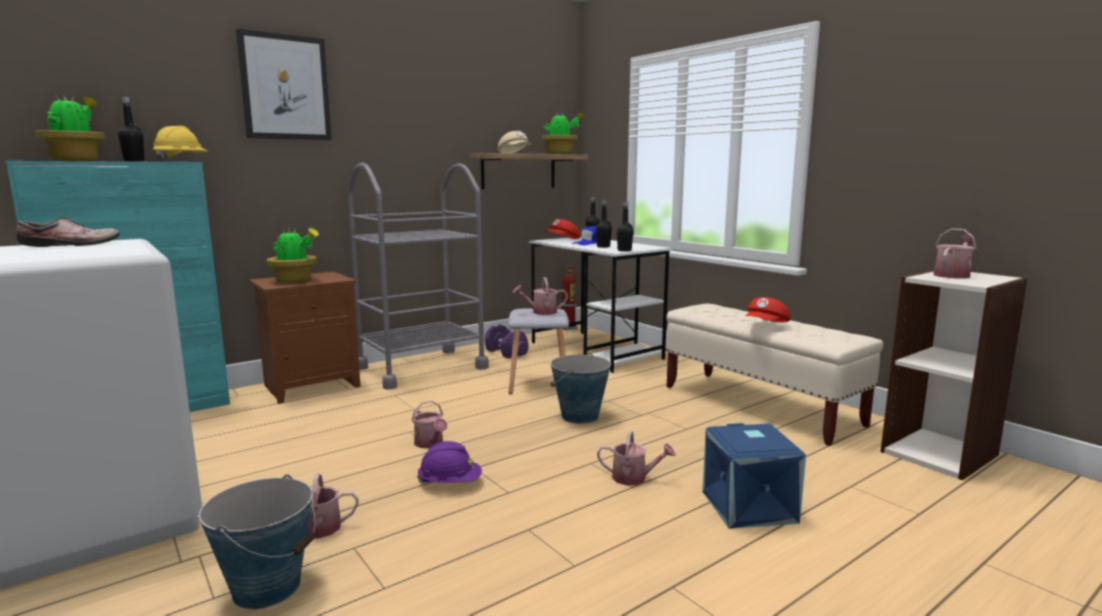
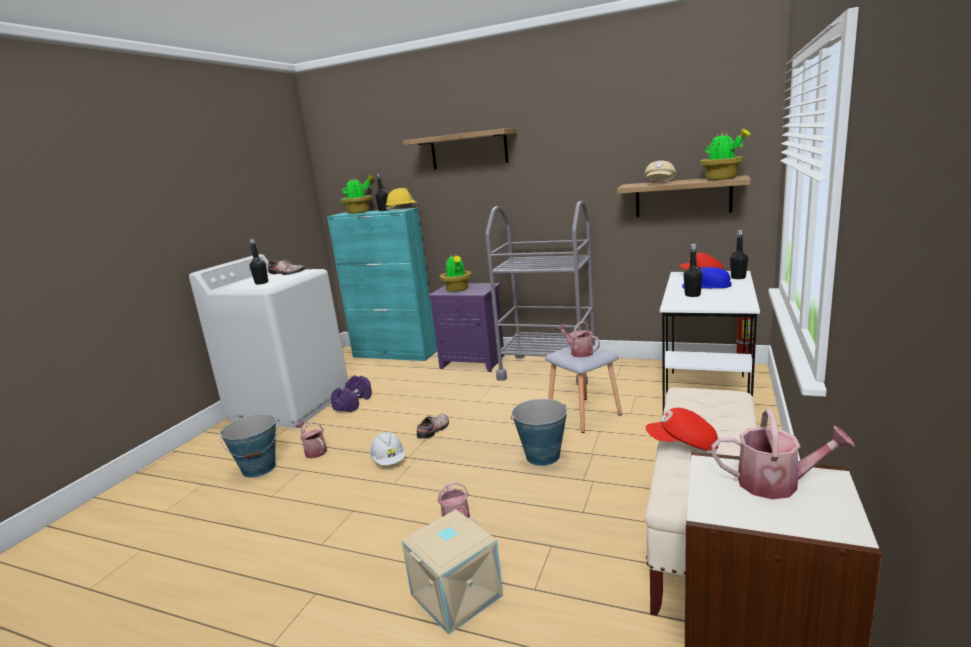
camera: 60 degrees right, 5 degrees up
(285, 87) = (468, 150): picture -> shelf
(312, 385) = (474, 361): brown nightstand -> purple nightstand
(430, 443) = (434, 430): watering can -> shoe
(450, 483) = (389, 461): purple hard hat -> white hard hat
(506, 352) = (630, 375): purple dumbbell -> purple dumbbell (353, 403)
(624, 250) = (686, 306): black bottle -> black bottle (261, 283)
(750, 507) = (457, 596): blue storage box -> beige storage box

